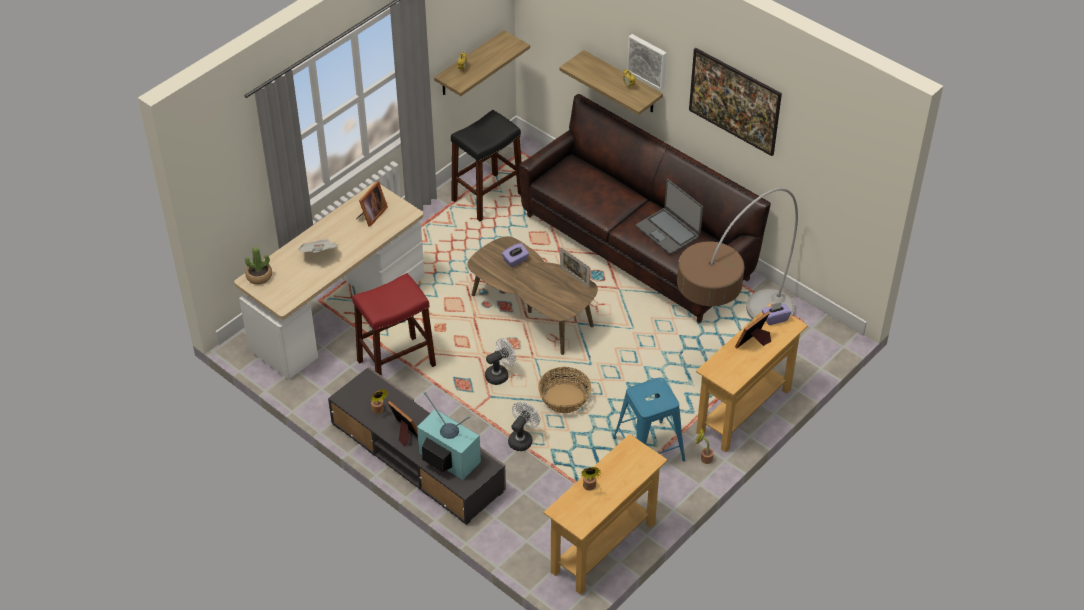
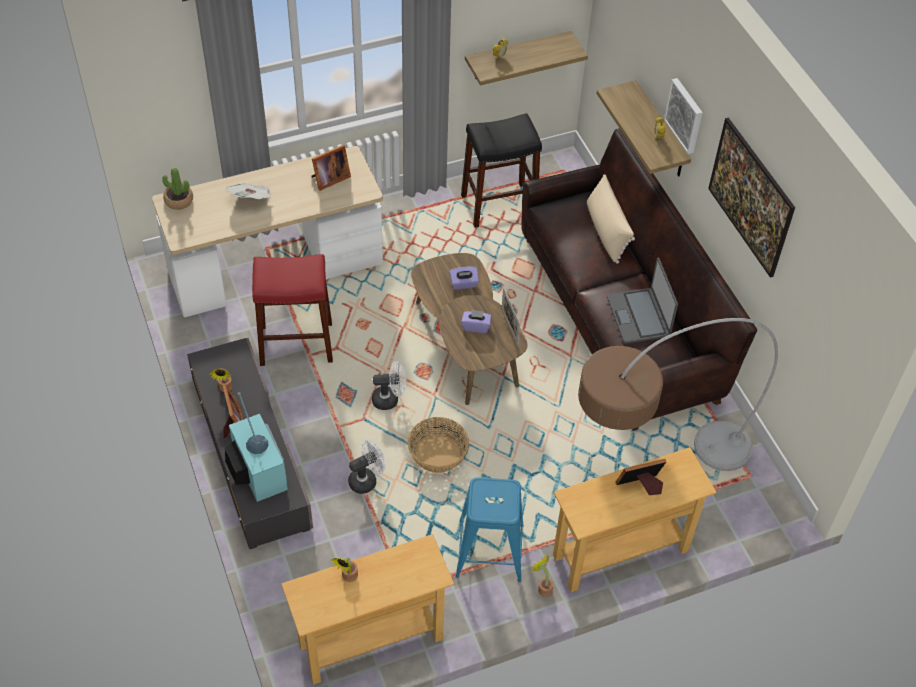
camera: 25 degrees right, 5 degrees up
(603, 179) = (606, 231): none -> beige pillow
(775, 318) = (683, 468): purple tissue box -> purple tissue box (476, 326)

